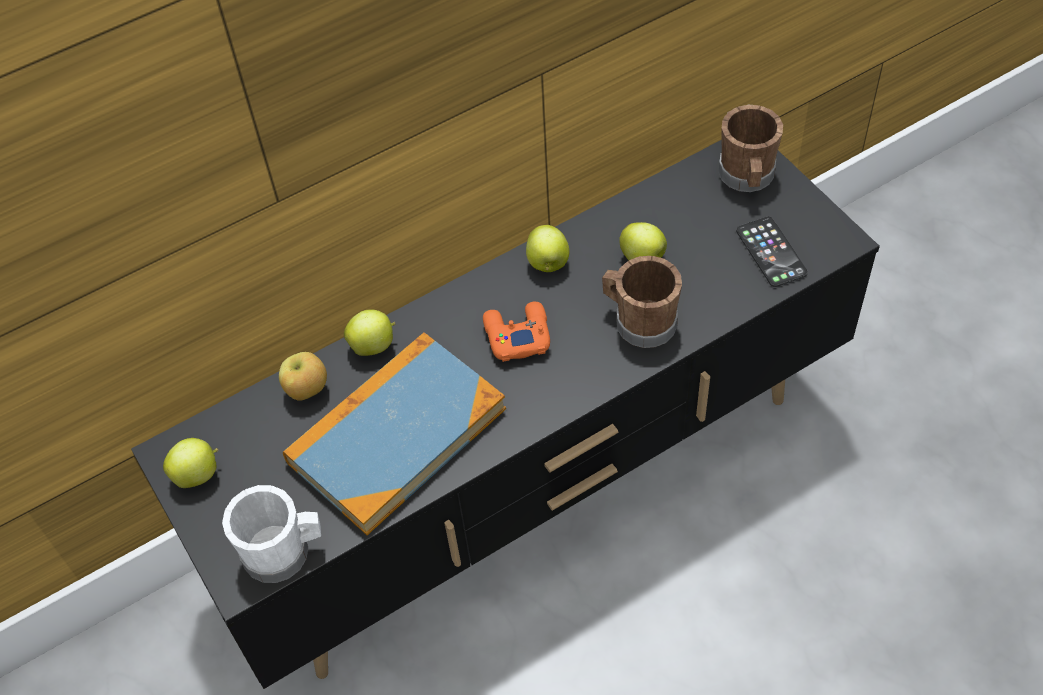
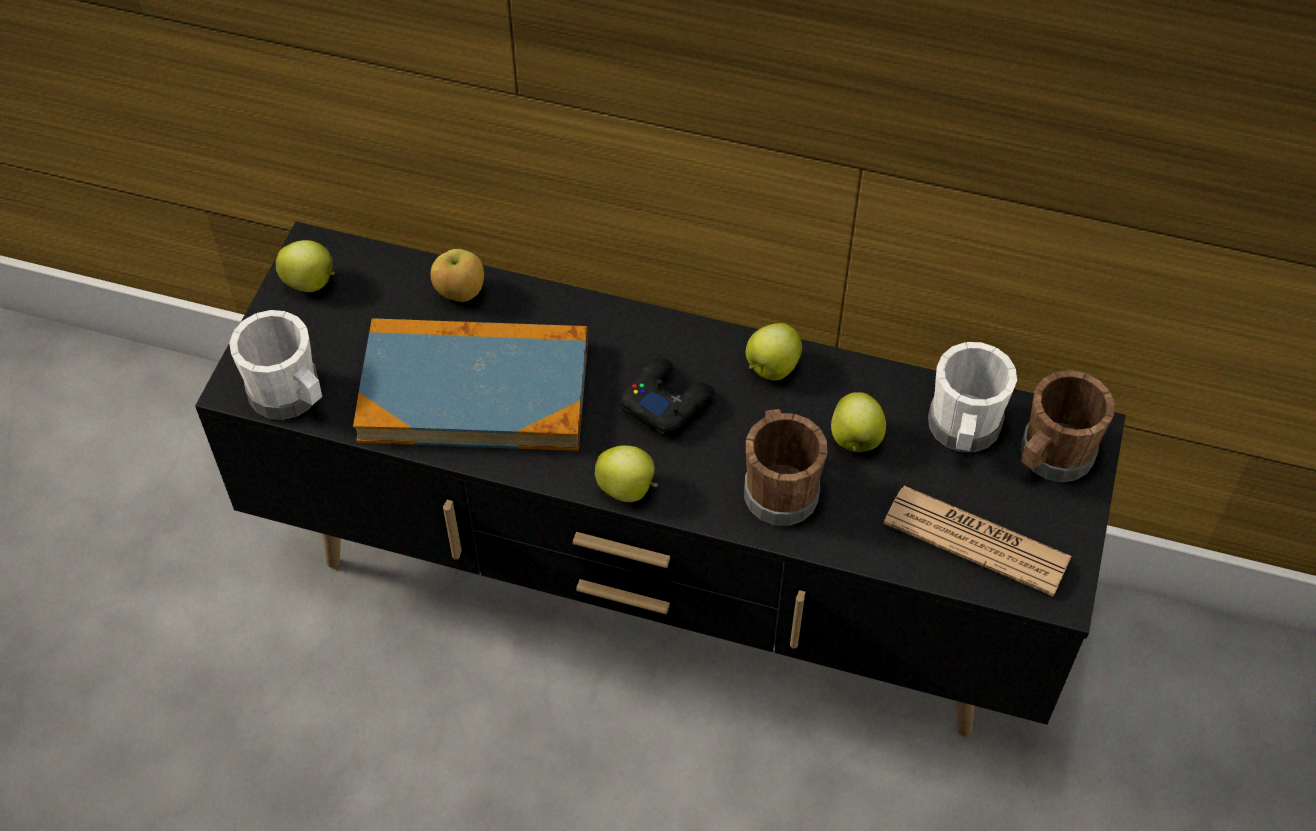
camera: 45 degrees right, 0 degrees up
(373, 345) = (551, 305): apple -> apple (628, 489)
(516, 335) = (666, 402): orange game controller -> black game controller
(688, 204) = (963, 431): none -> white mug
(771, 252) = (976, 541): phone -> newspaper

